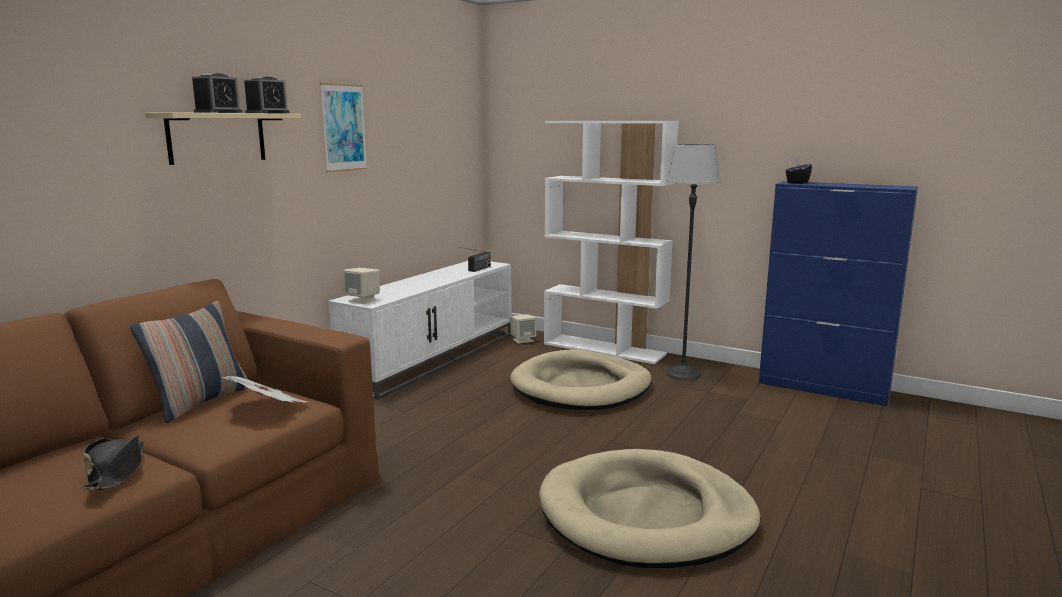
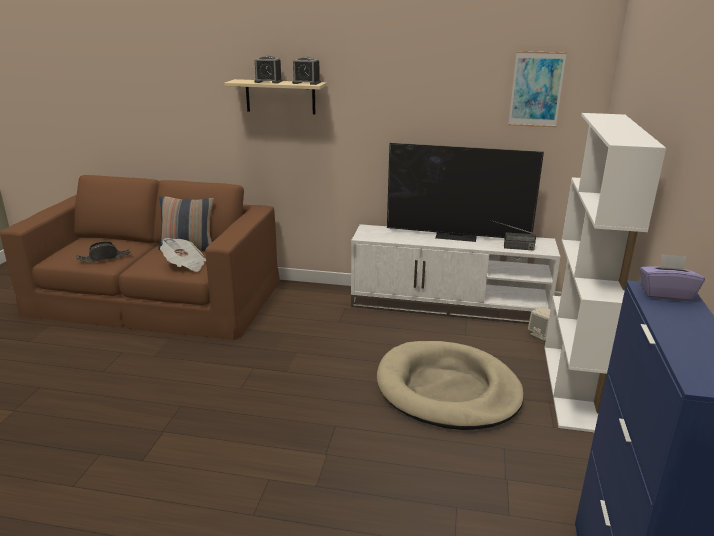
camera: 70 degrees right, 10 degrees up
(343, 127) = (393, 95): picture -> picture (536, 89)
(363, 300) = (369, 233): beige speaker -> none
(424, 278) = (457, 236): none -> television
(646, 515) = (211, 463): beige dog bed -> none
(682, 374) = (546, 453): floor lamp -> none
(797, 182) = (665, 294): black tissue box -> purple tissue box

